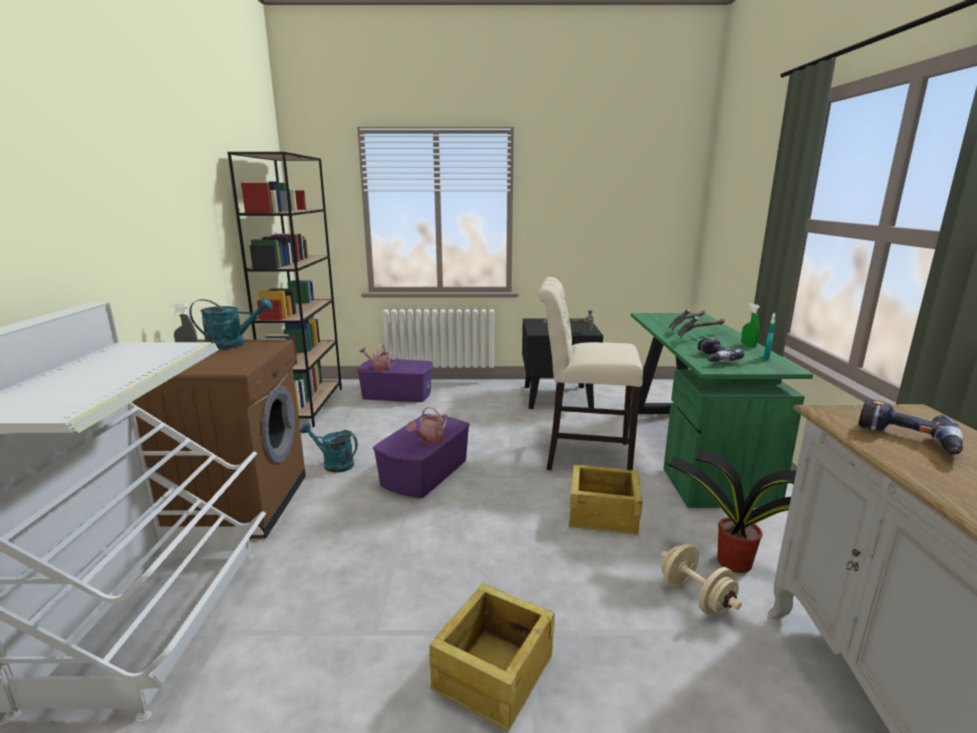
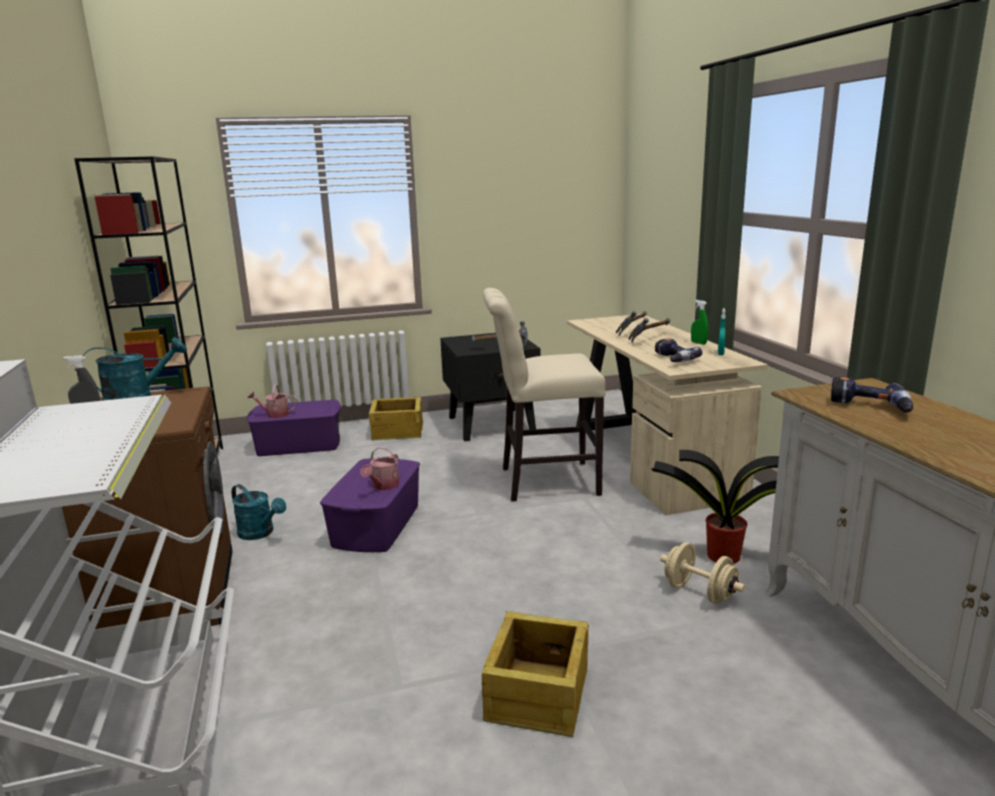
camera: 15 degrees left, 0 degrees up
(333, 464) = (260, 533): turquoise watering can -> turquoise watering can turned 150 degrees counterclockwise
(602, 514) = (585, 535): crate -> crate (397, 431)
(690, 448) = (649, 458): green desk -> beige desk

